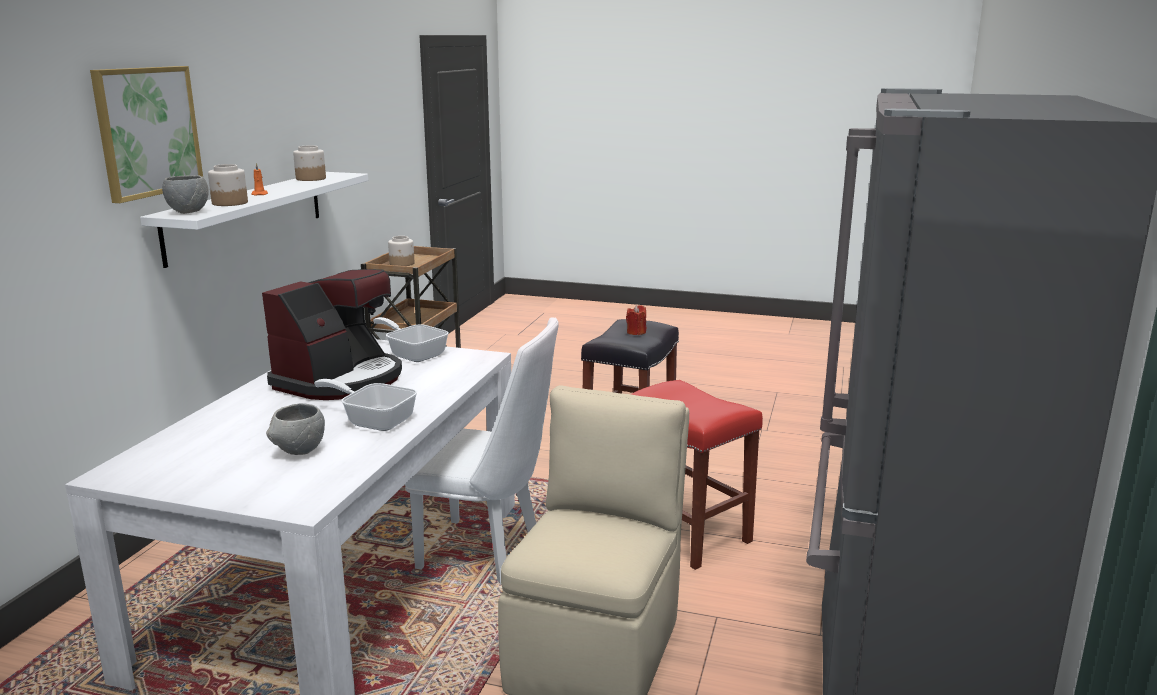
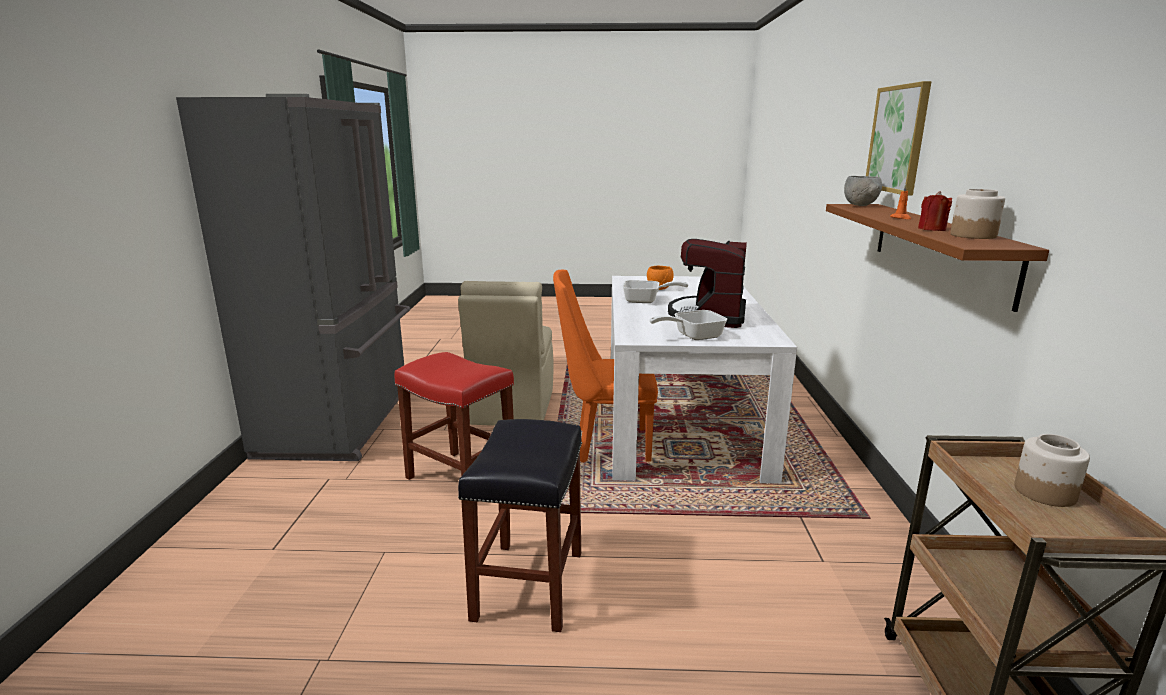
camera: 165 degrees right, 0 degrees up
(230, 203) = (875, 211): jar -> none
(247, 215) = (939, 248): white shelf -> brown shelf
(299, 452) = (659, 289): grey bowl -> orange bowl
(413, 354) = (692, 336): frying pan -> frying pan turned 135 degrees clockwise
(490, 552) = (604, 445): white chair -> orange chair
(636, 332) = (518, 447): red candle -> red candle (931, 229)

